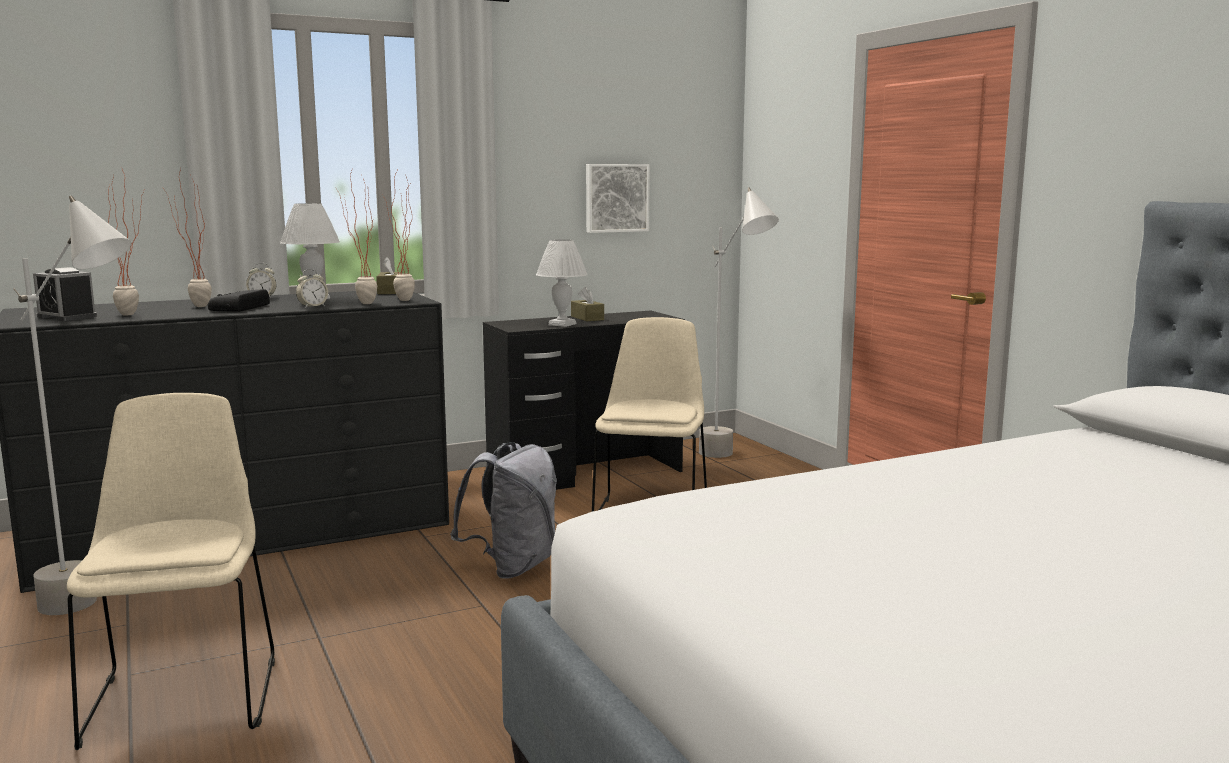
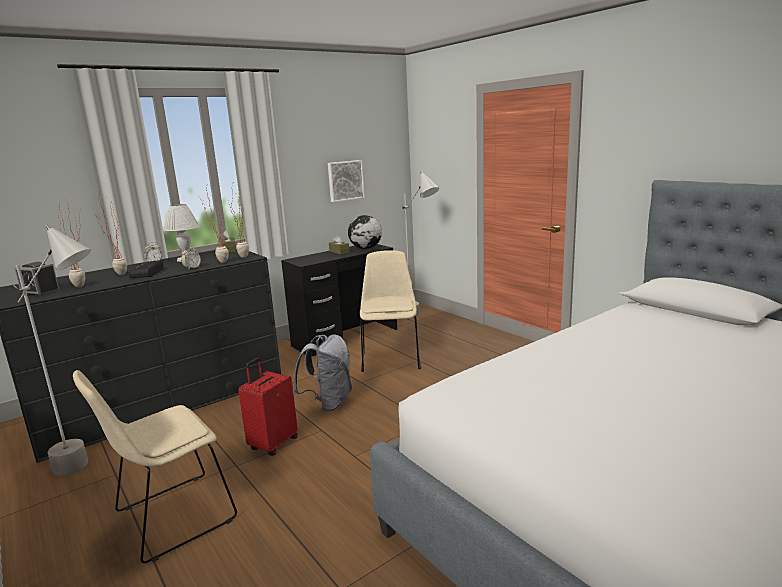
camera: 10 degrees left, 5 degrees up
(184, 696) = (171, 518): beige chair -> beige chair turned 105 degrees counterclockwise
(392, 614) = (273, 444): none -> red suitcase
(563, 324) = (328, 258): white table lamp -> none
(635, 317) = (365, 248): none -> globe

